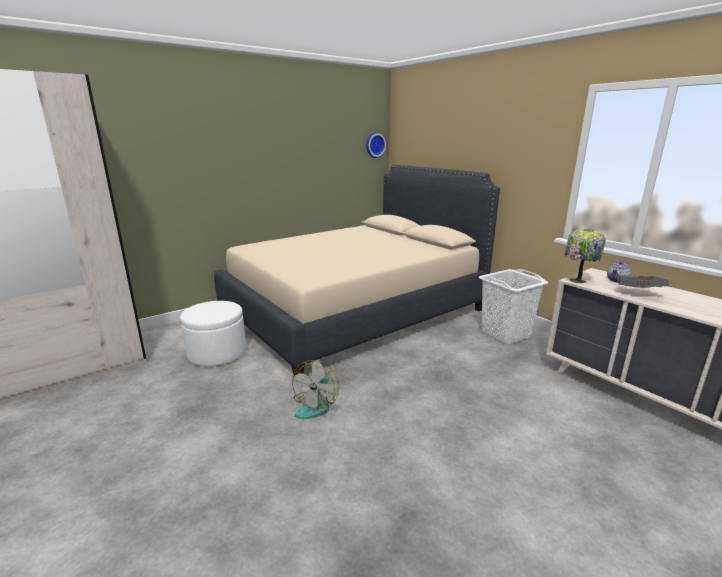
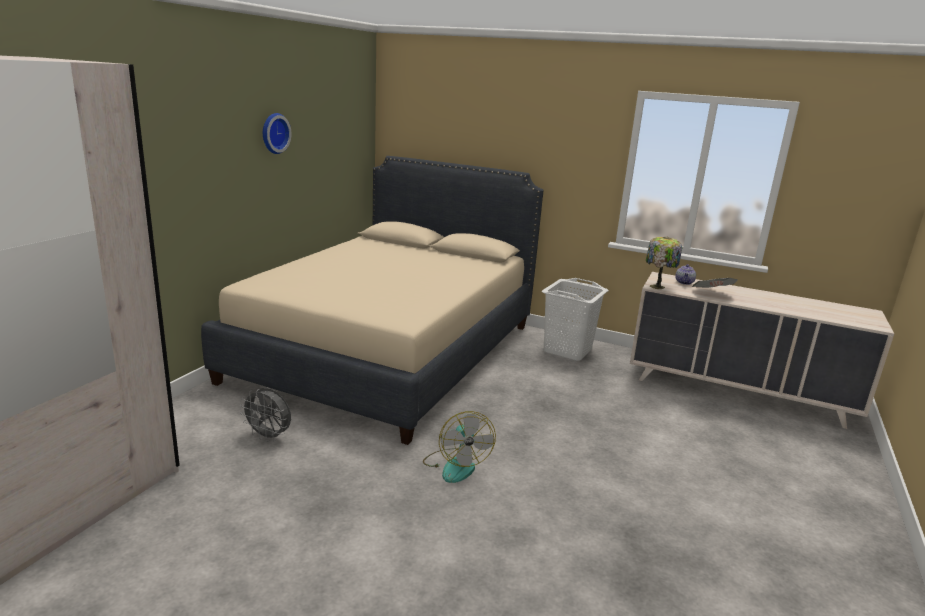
camera: 30 degrees left, 0 degrees up
(217, 353) = (269, 437): white ottoman -> grey fan
(374, 145) = (362, 130): wall clock -> wall clock (273, 133)

